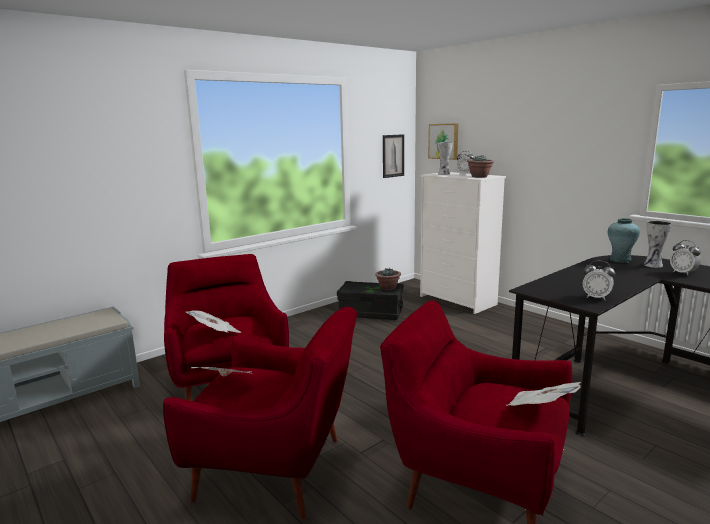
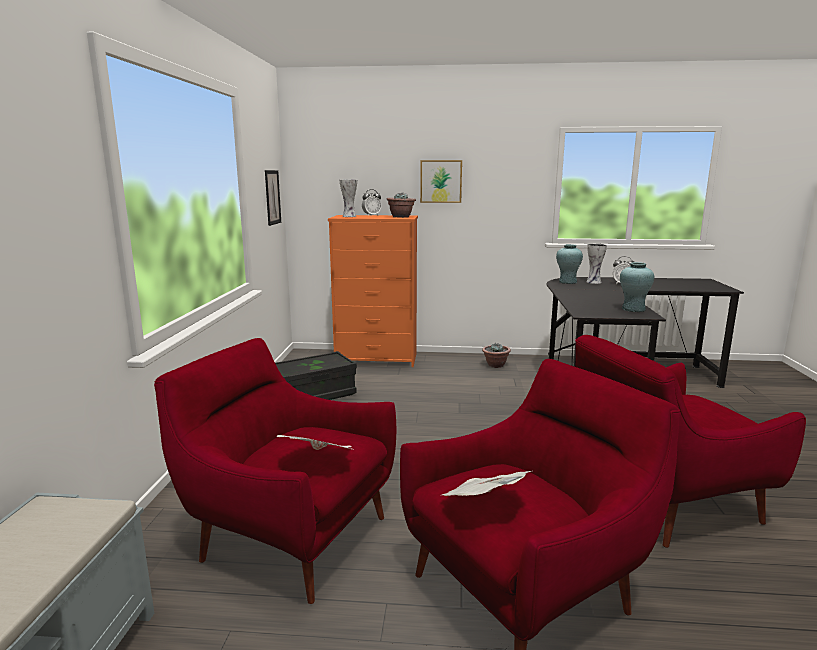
camera: 45 degrees left, 0 degrees up
(387, 288) = (329, 359): potted plant -> potted plant (495, 365)
(444, 141) = (328, 179): picture -> picture (441, 181)
(458, 300) = (377, 359): white dresser -> orange dresser
(540, 410) = (715, 406): newspaper -> none
(596, 297) = (633, 309): alarm clock -> turquoise vase

